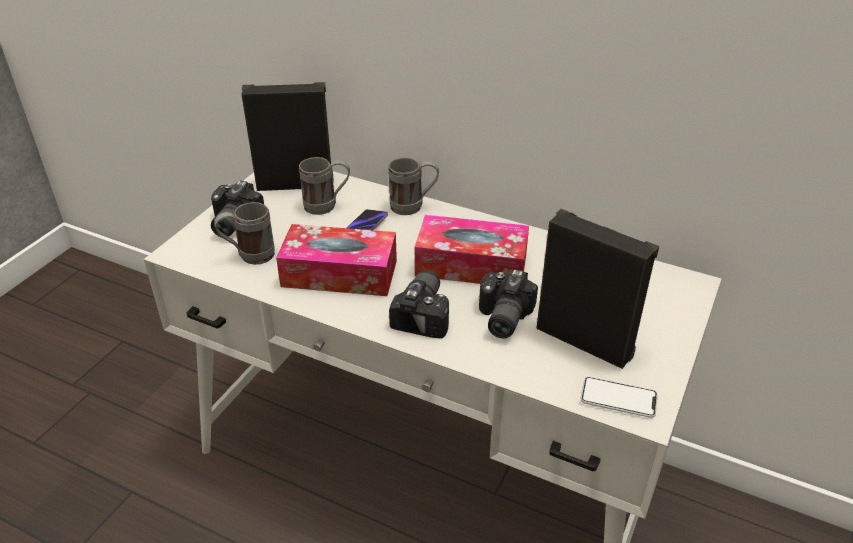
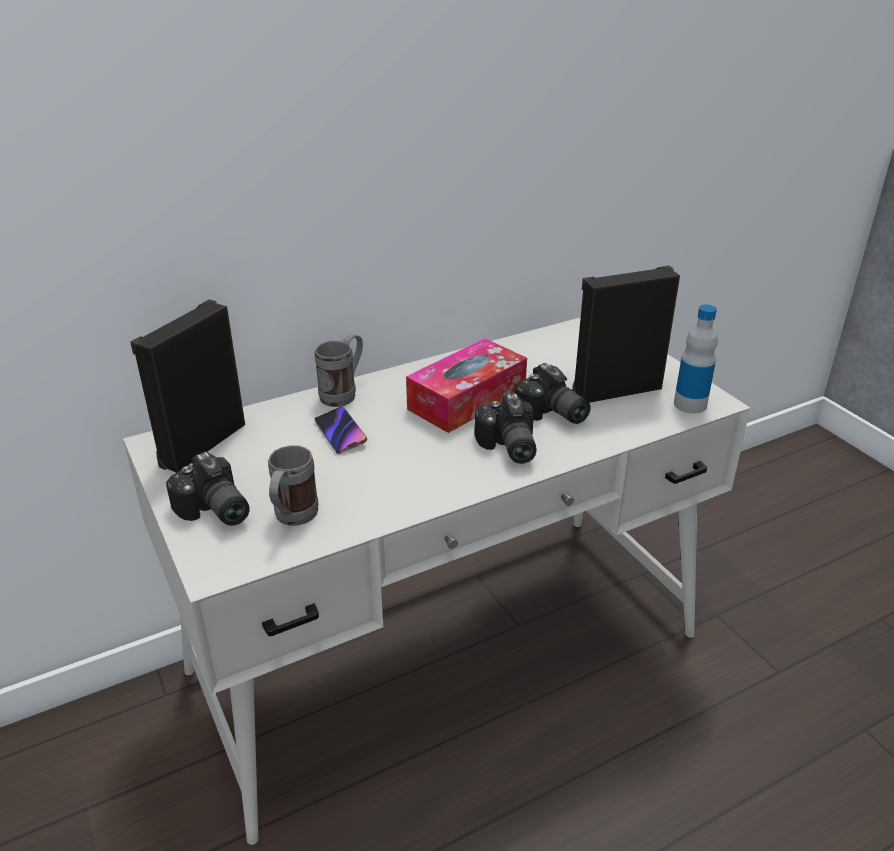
camera: 55 degrees left, 5 degrees down
(327, 206) = (273, 439): grey mug -> none
(339, 273) = (394, 472): tissue box -> none
(426, 313) = (507, 447): camera -> camera turned 150 degrees counterclockwise
(618, 398) = (690, 404): phone -> bottle

